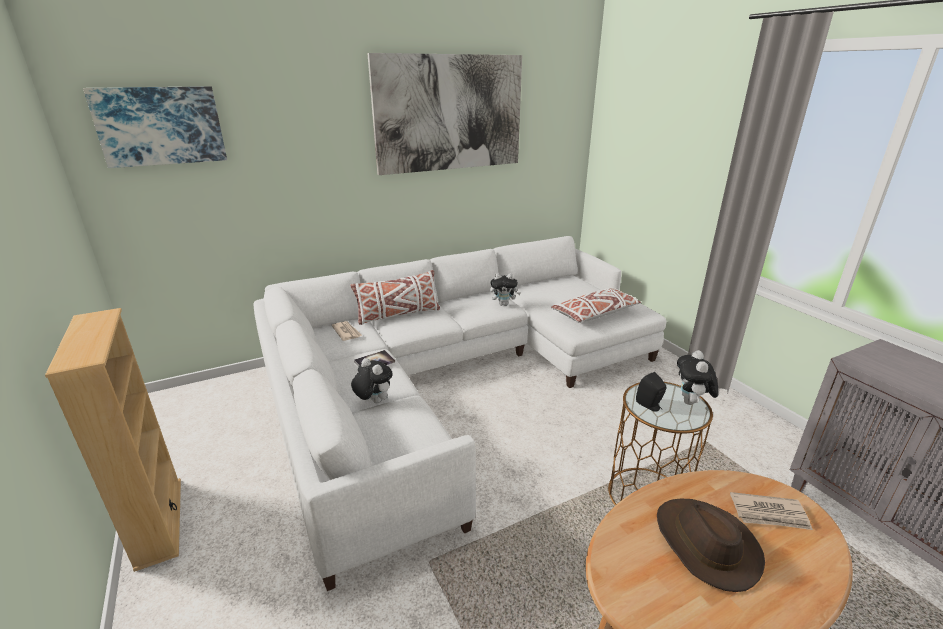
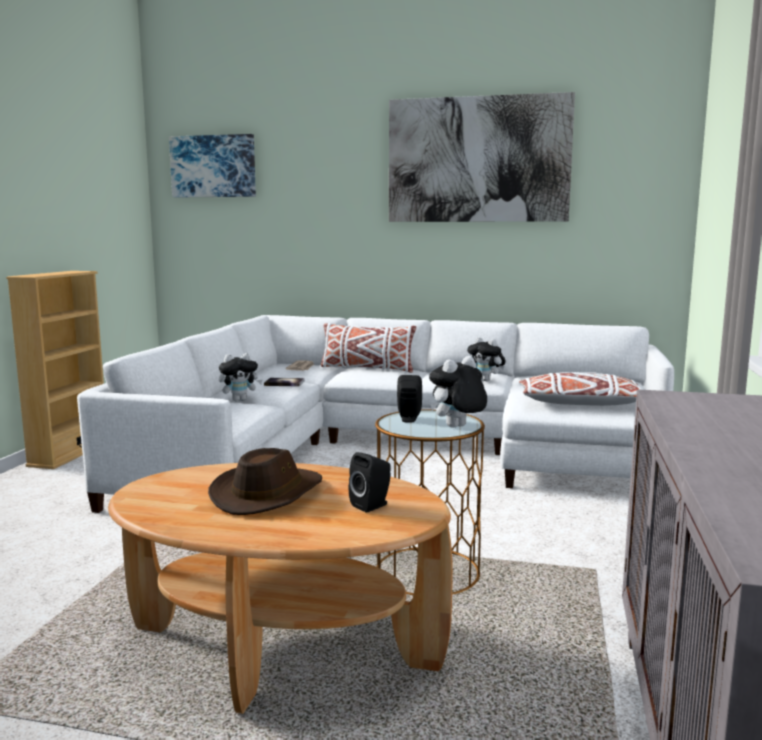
camera: 40 degrees right, 15 degrees down
(373, 401) = (240, 400): plush toy -> plush toy turned 75 degrees clockwise
(769, 514) = (372, 505): newspaper -> black speaker

